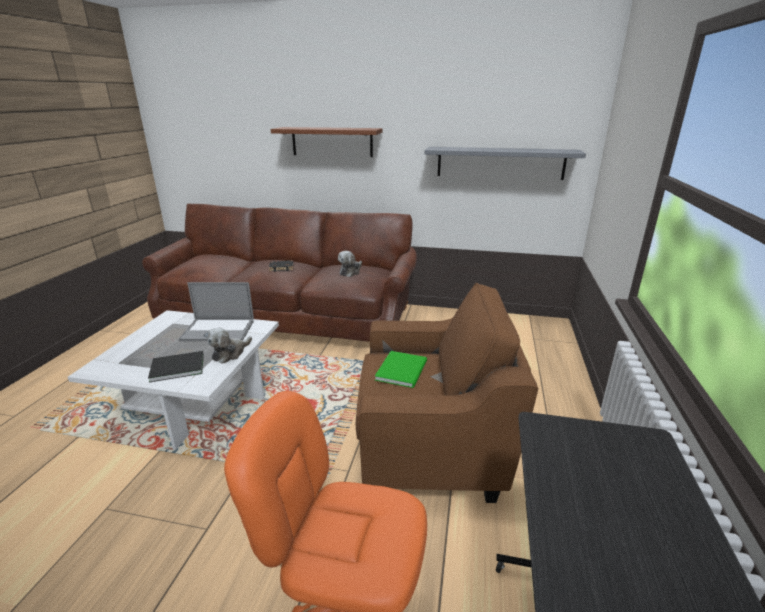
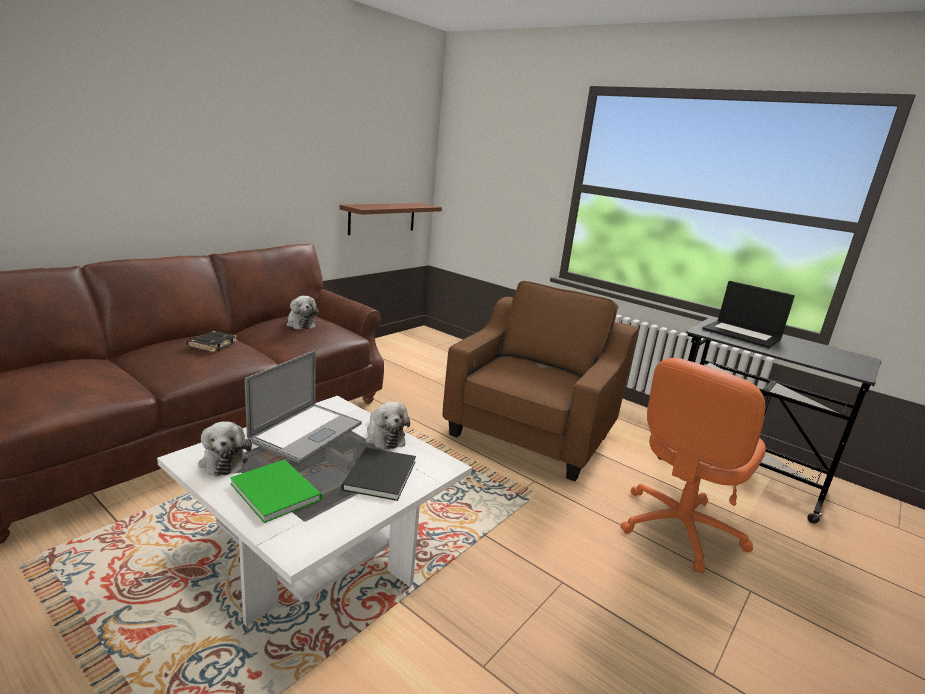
camera: 65 degrees left, 5 degrees down
(171, 323) = (224, 460): none -> plush toy
(332, 142) = (187, 151): brown shelf -> brown shelf (382, 218)
(403, 370) = (521, 371): green book -> green book (276, 489)
(500, 163) = (371, 180): grey shelf -> none
(606, 471) = (742, 334): none -> laptop

